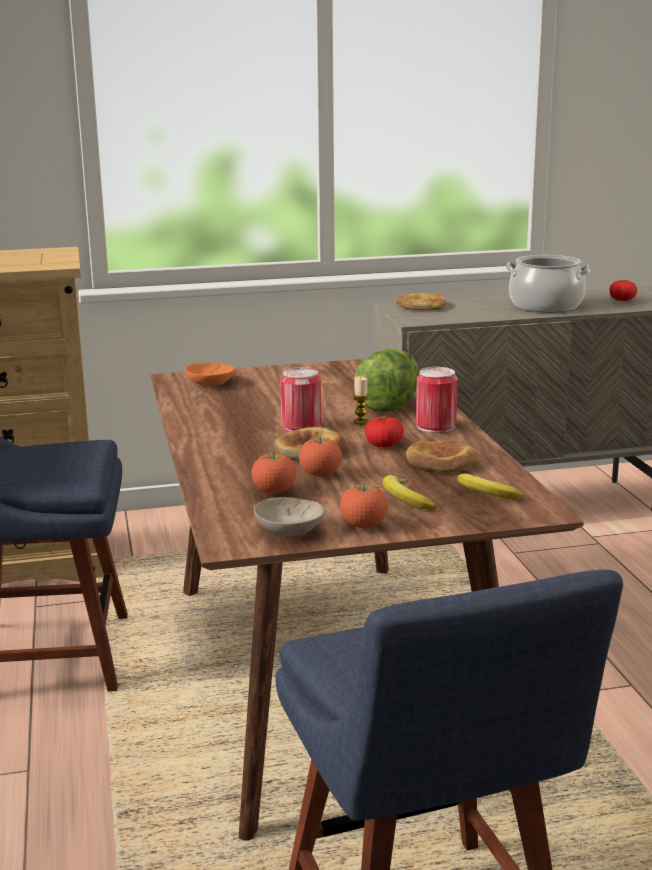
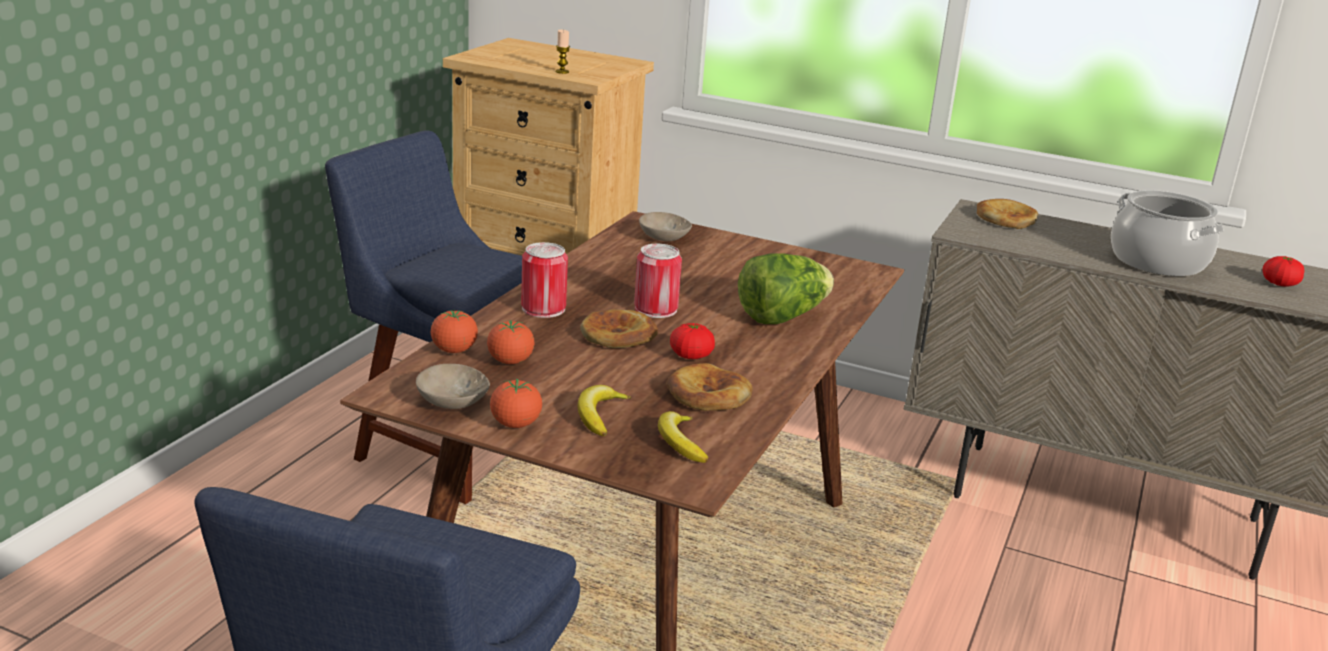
camera: 35 degrees right, 5 degrees up
(209, 384) = (662, 237): orange bowl -> beige bowl
(320, 475) = (577, 362): tomato -> tomato (454, 350)
(360, 422) = (718, 324): candle -> candle (562, 72)
(436, 426) = (779, 356): can -> can (543, 308)

